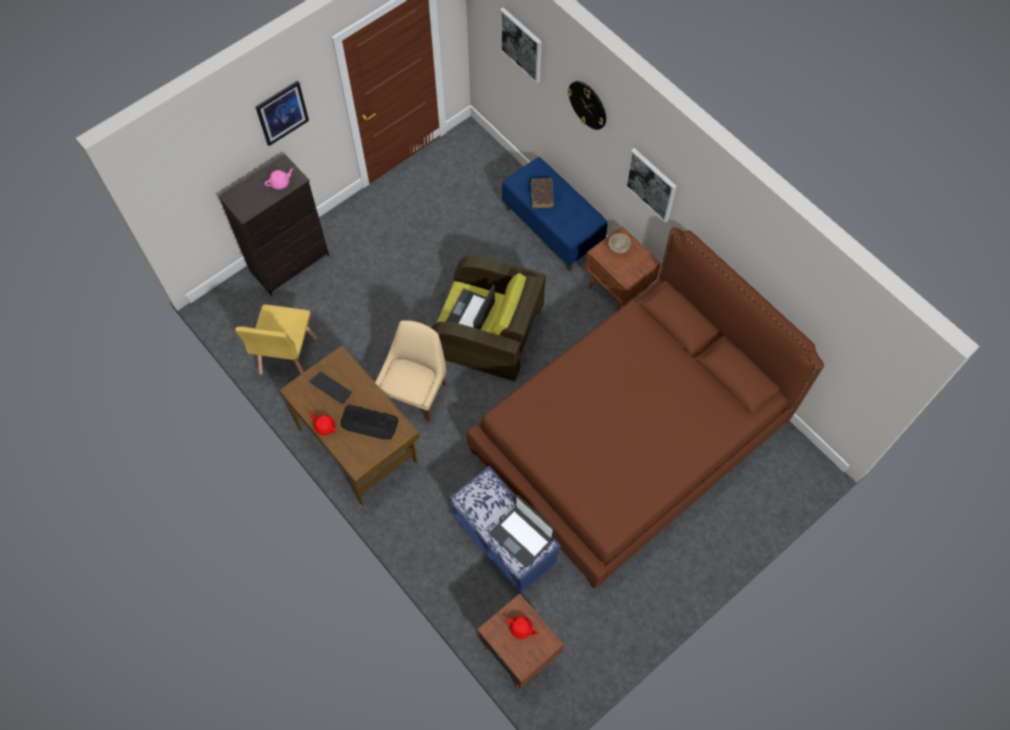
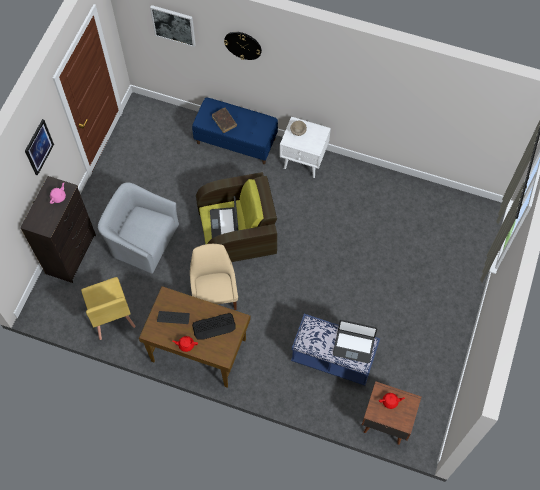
camera: 30 degrees left, 0 degrees up
(375, 287) = (142, 240): none -> grey armchair
(618, 291) = (304, 161): brown nightstand -> white nightstand
(628, 438) = (369, 252): brown bed -> none
(651, 184) = (310, 78): picture -> none

